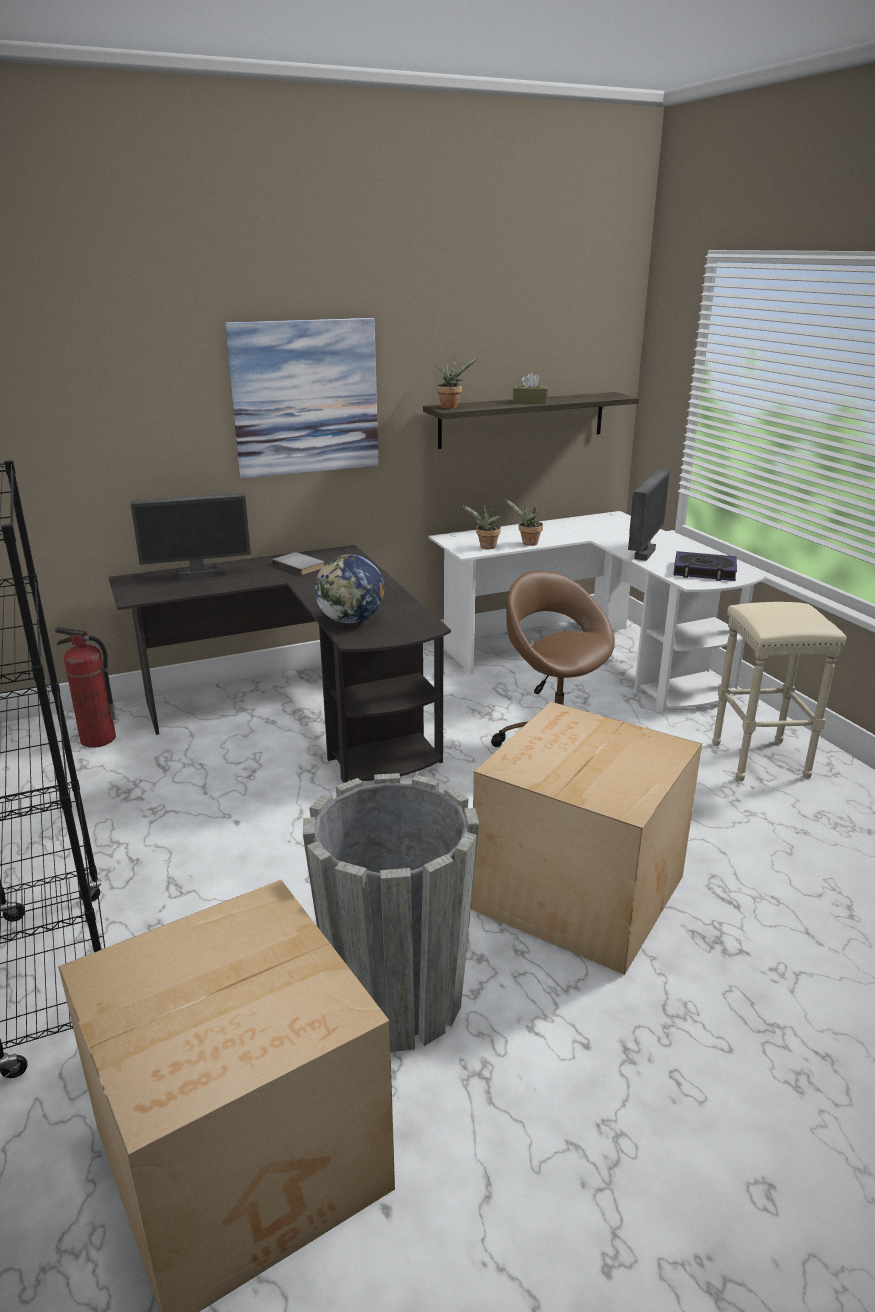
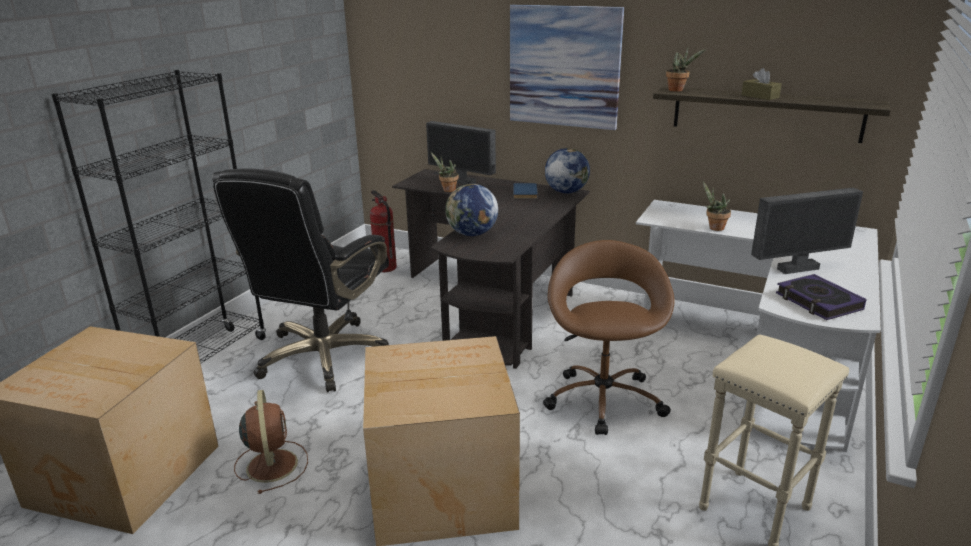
camera: 50 degrees right, 0 degrees up
(221, 866) = (324, 355): none -> black office chair
(300, 565) = (526, 193): grey book -> blue book
(338, 552) = (566, 192): none -> globe
(395, 997) = (272, 464): grey planter -> brown fan
(486, 547) = (673, 220): potted plant -> potted plant (447, 190)

